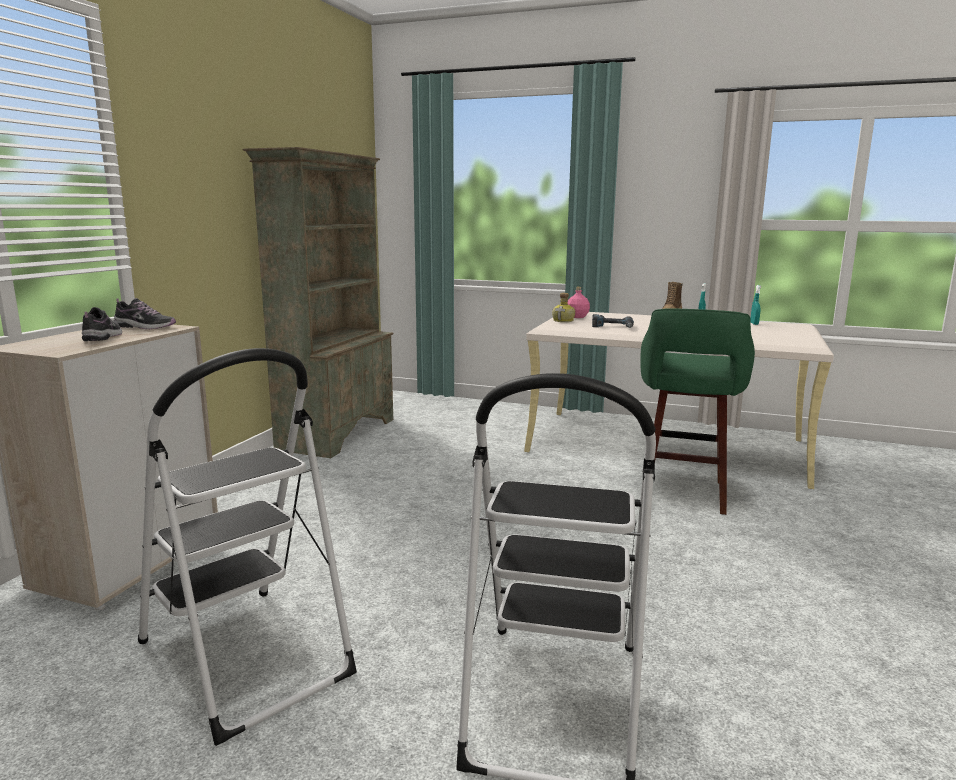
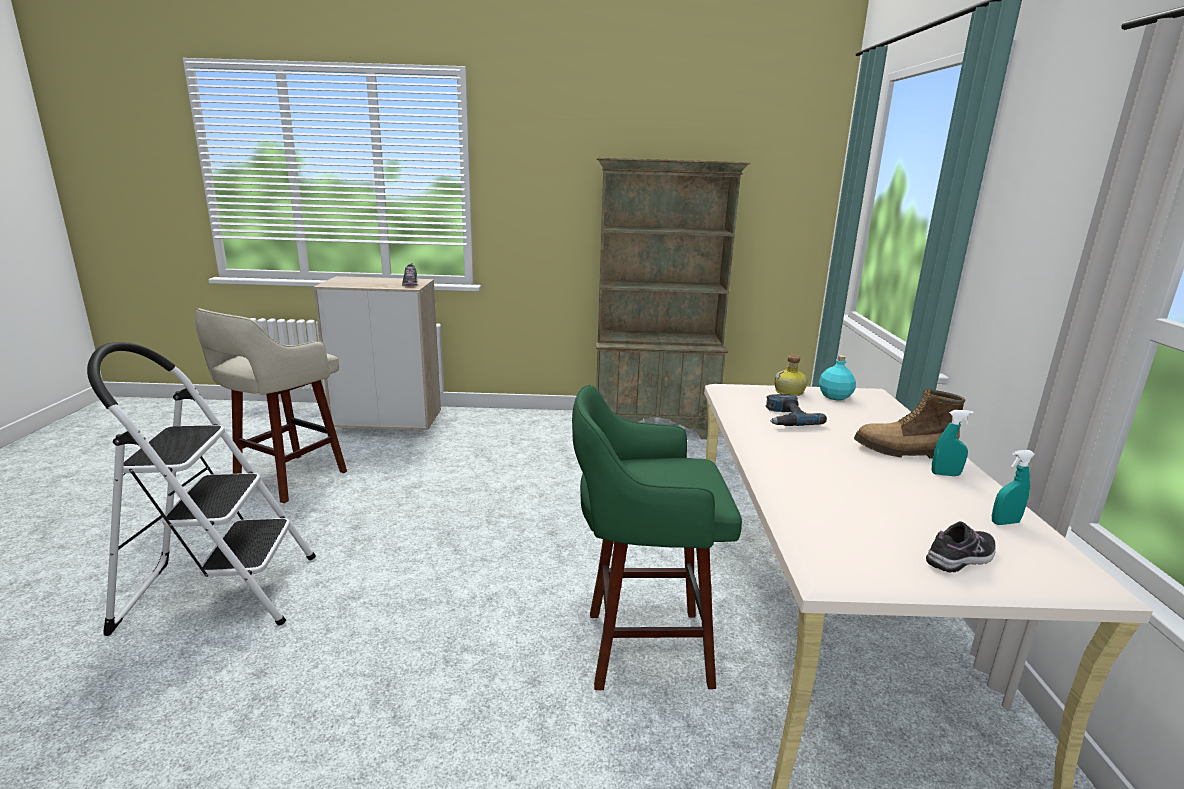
camera: 70 degrees right, 5 degrees up
(103, 337) = (373, 283): shoe -> shoe (961, 558)
(245, 661) = (286, 480): step ladder -> beige stool
(577, 317) = (834, 397): pink bottle -> turquoise bottle

